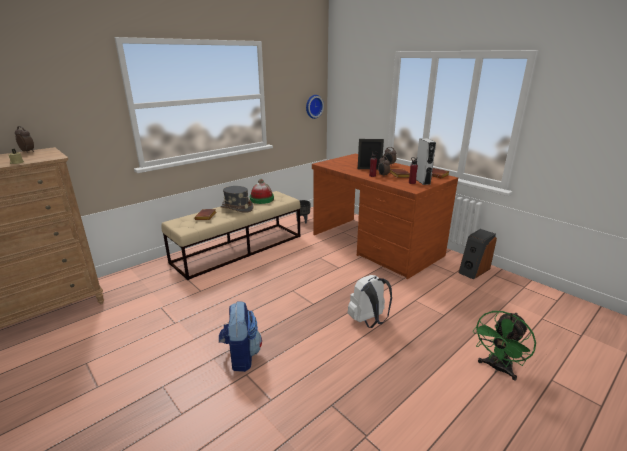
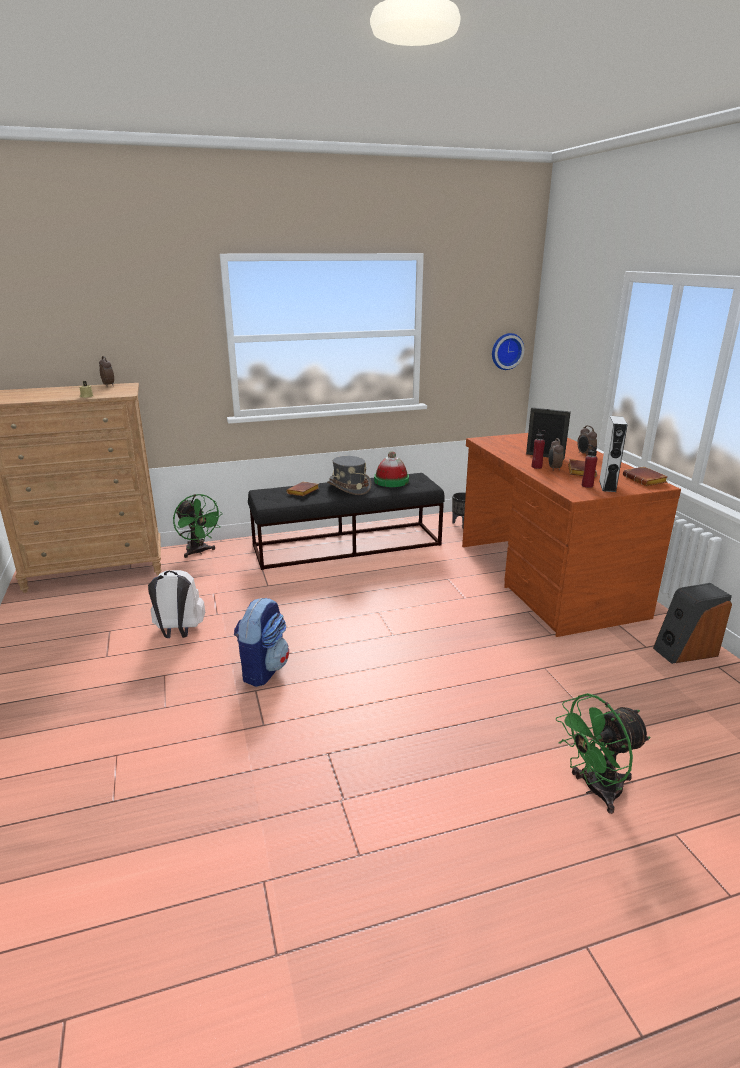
camera: 25 degrees right, 0 degrees up
(126, 277) = (199, 552): none -> green fan
(239, 249) = (347, 545): beige bench -> black bench
(368, 321) = (451, 675): white backpack -> white backpack (179, 632)

